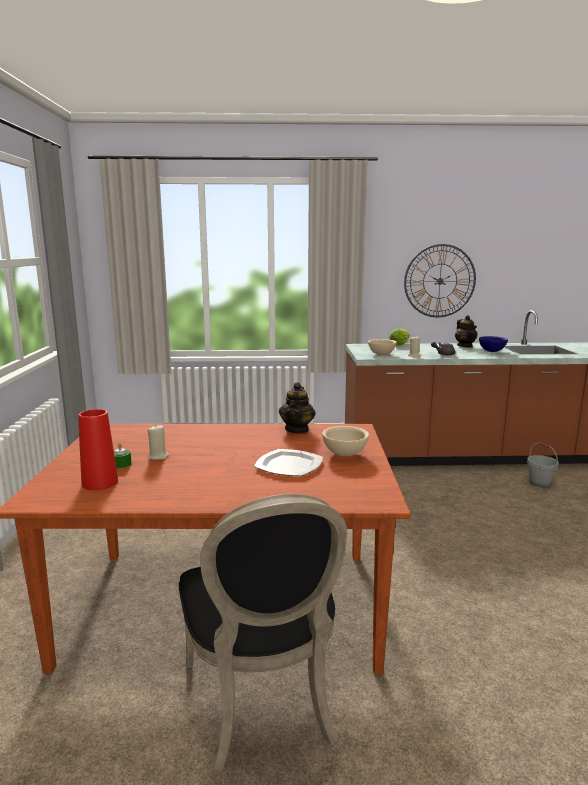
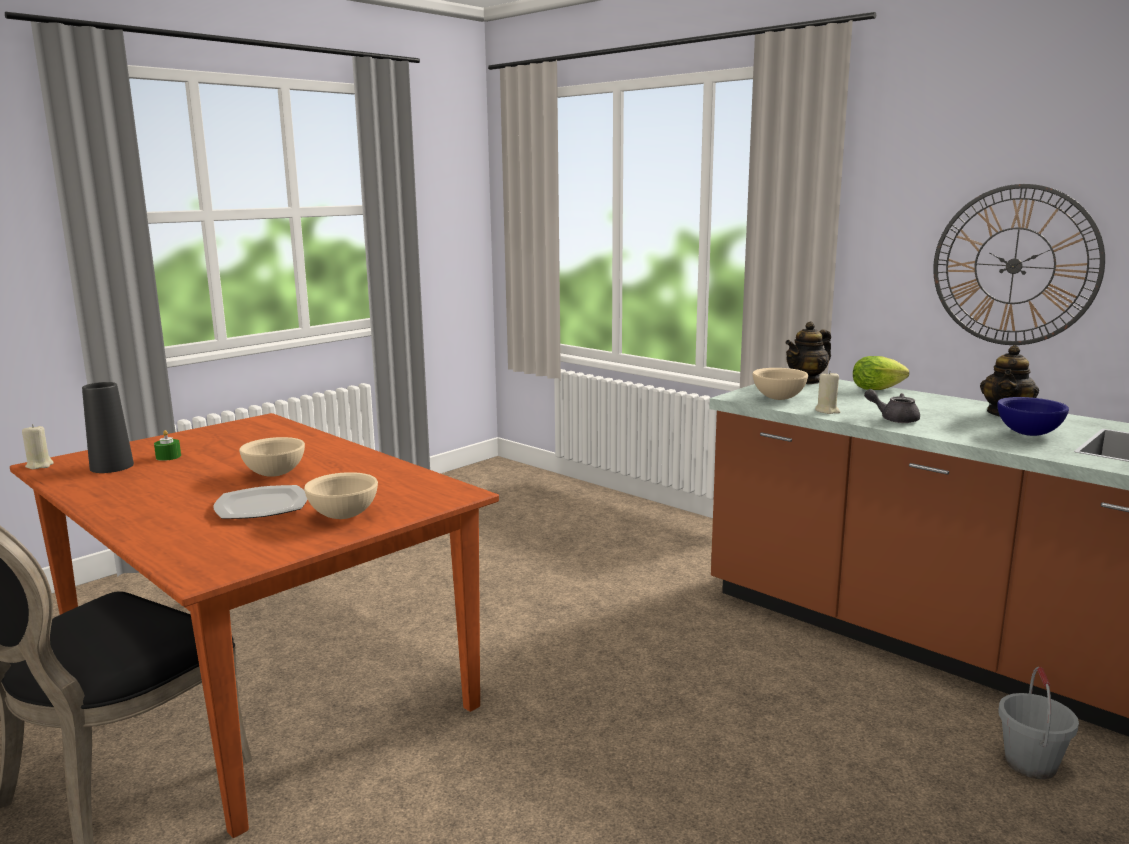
camera: 45 degrees right, 0 degrees up
(100, 482) = (112, 466): red vase -> black vase
(158, 456) = (210, 459): beige candle -> beige candle (40, 465)
(234, 450) = (275, 474): none -> beige bowl
(297, 429) = (397, 473): teapot -> teapot (807, 381)

